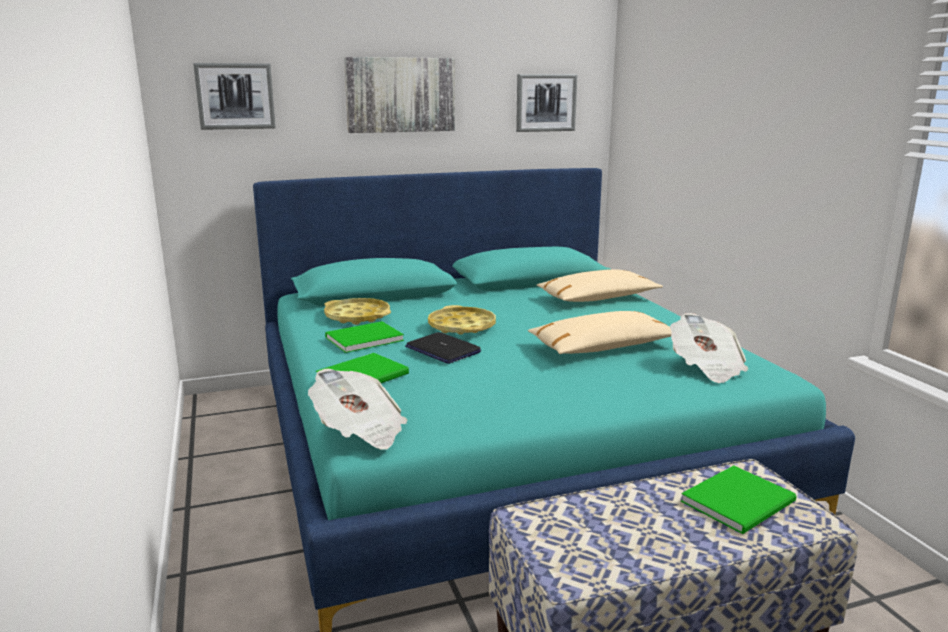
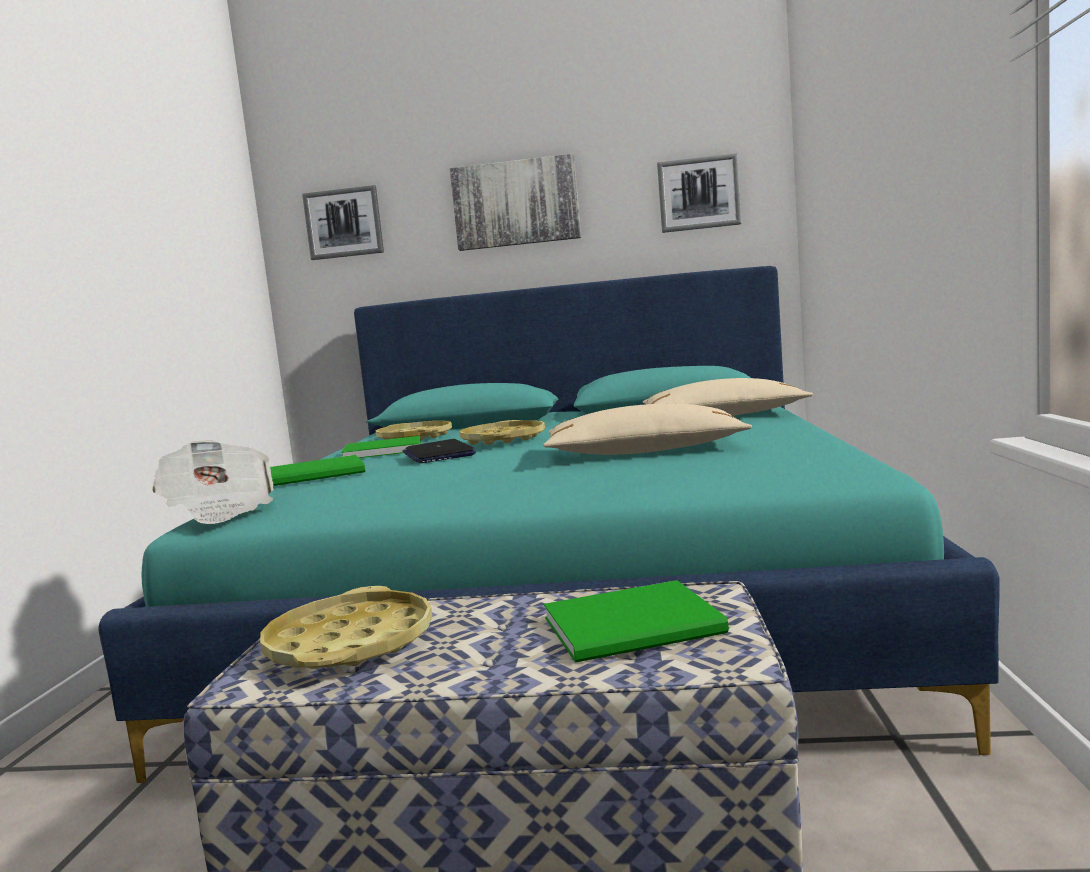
camera: 25 degrees right, 10 degrees down
(586, 538) = (350, 644): none -> yellow tray
(706, 367) = (754, 464): newspaper -> none

